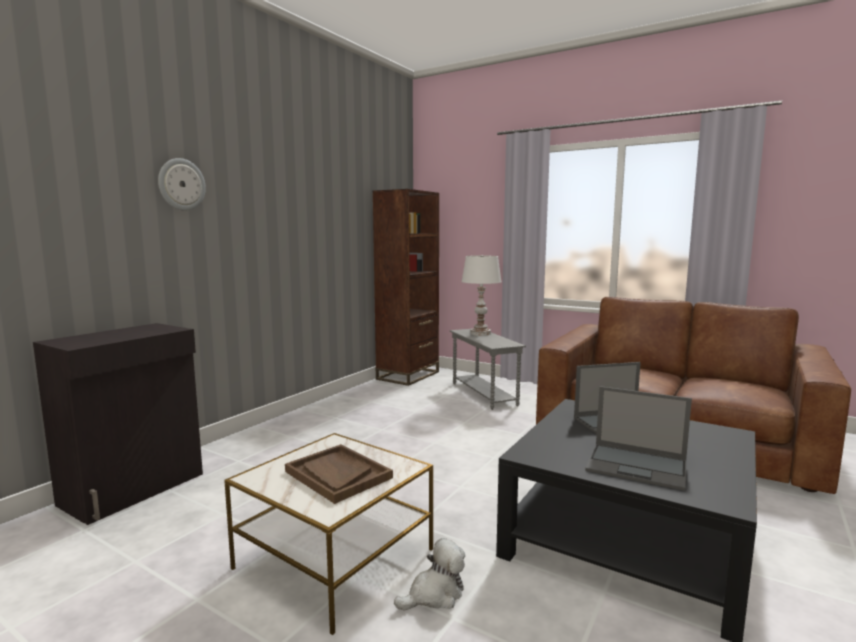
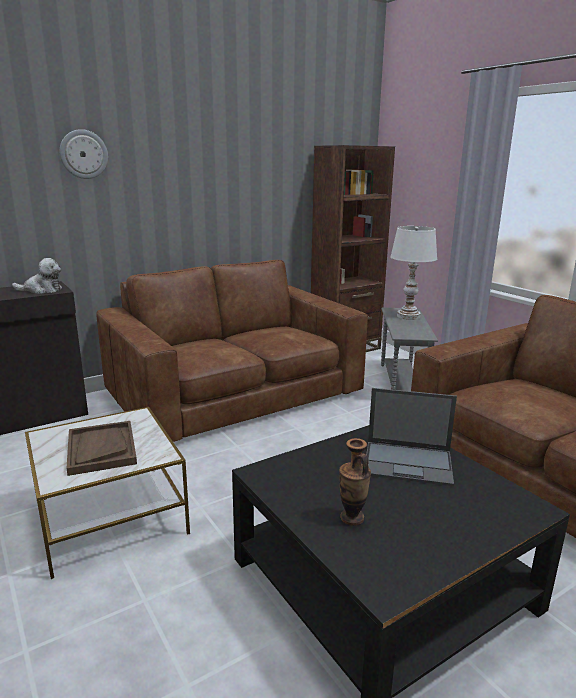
camera: 25 degrees right, 10 degrees up
(345, 425) = (234, 392): none -> brown sofa
(434, 594) = (151, 575): plush toy -> plush toy (42, 290)
(637, 466) = (352, 518): laptop -> vase

